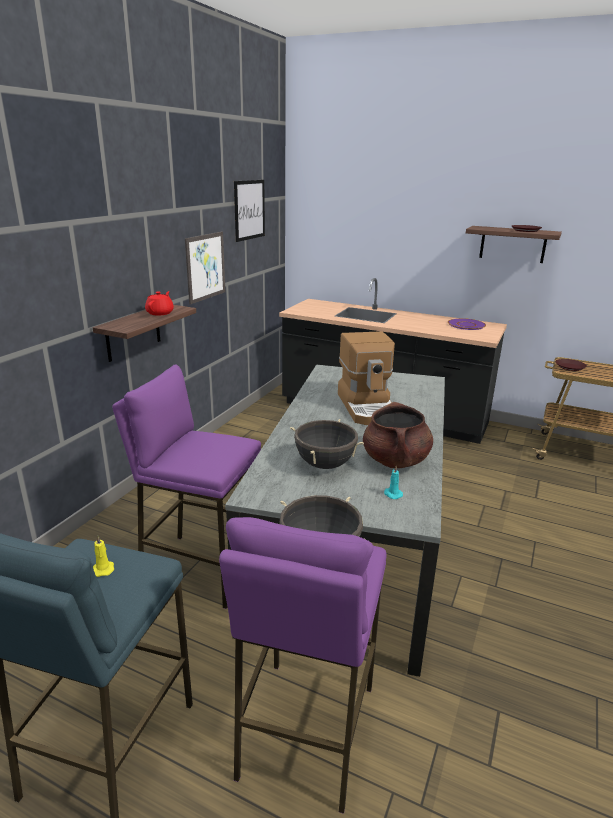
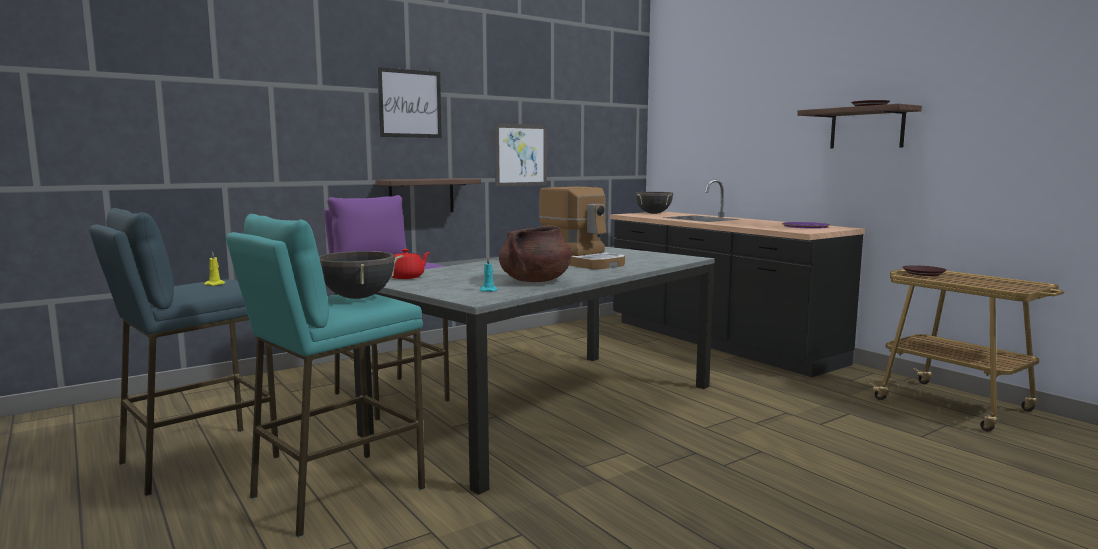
camera: 30 degrees right, 15 degrees down
(160, 313) = (444, 178): red teapot -> red teapot (407, 277)
(249, 210) = (588, 110): picture -> picture (410, 104)
(305, 730) = (336, 492): purple stool -> turquoise stool
(325, 464) = (468, 276): black cooking pot -> black cooking pot (653, 213)
(368, 407) = (583, 262): coffee machine -> coffee machine turned 60 degrees counterclockwise

